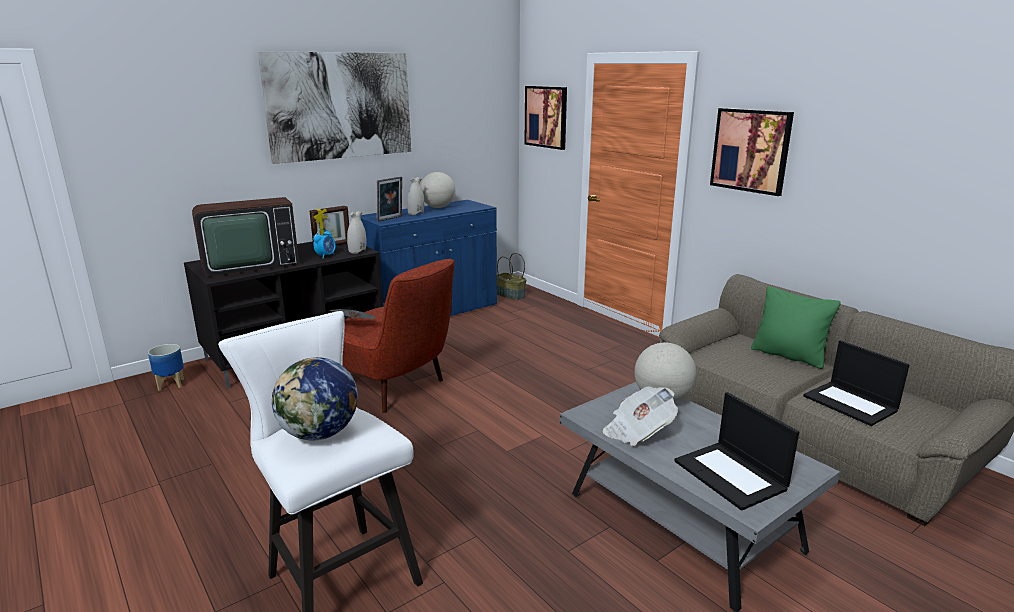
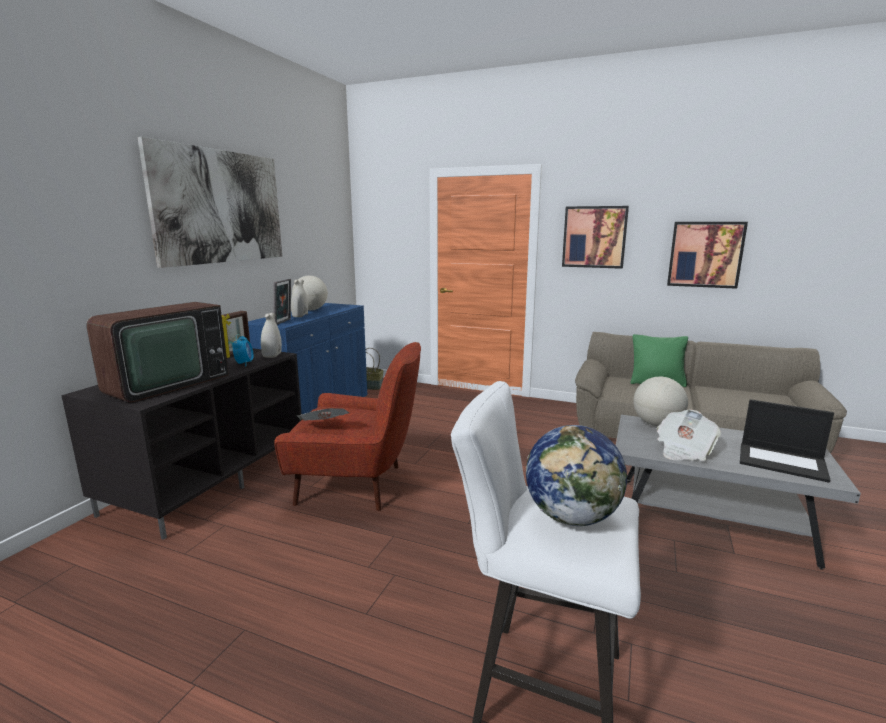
camera: 30 degrees left, 5 degrees down
(171, 384) = (72, 558): planter -> none
(546, 117) = (386, 225): picture -> picture (705, 254)
(851, 403) = (735, 403): laptop -> none

